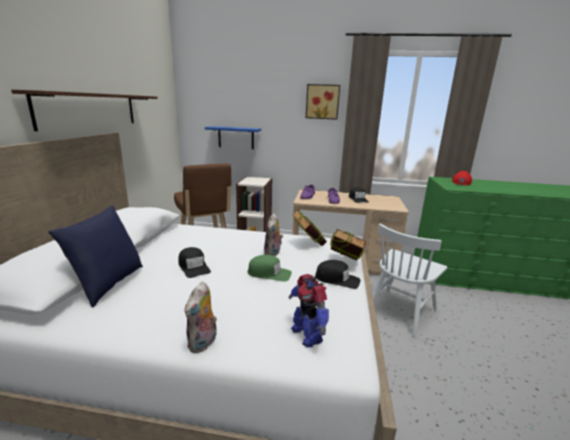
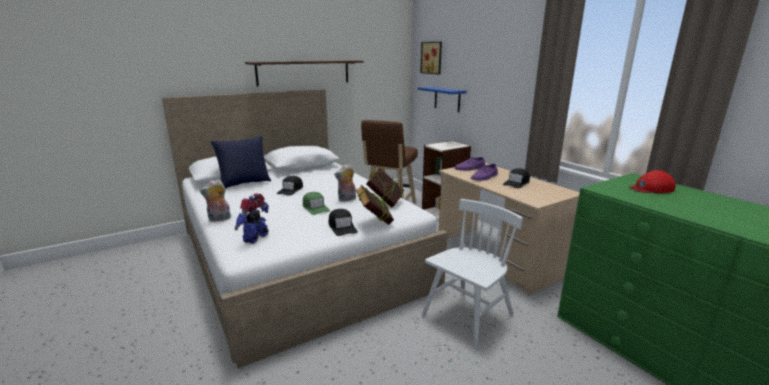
camera: 50 degrees right, 0 degrees up
(322, 102) = (521, 61): picture -> picture (432, 58)
(400, 311) = (467, 316): white chair -> white chair turned 135 degrees clockwise

